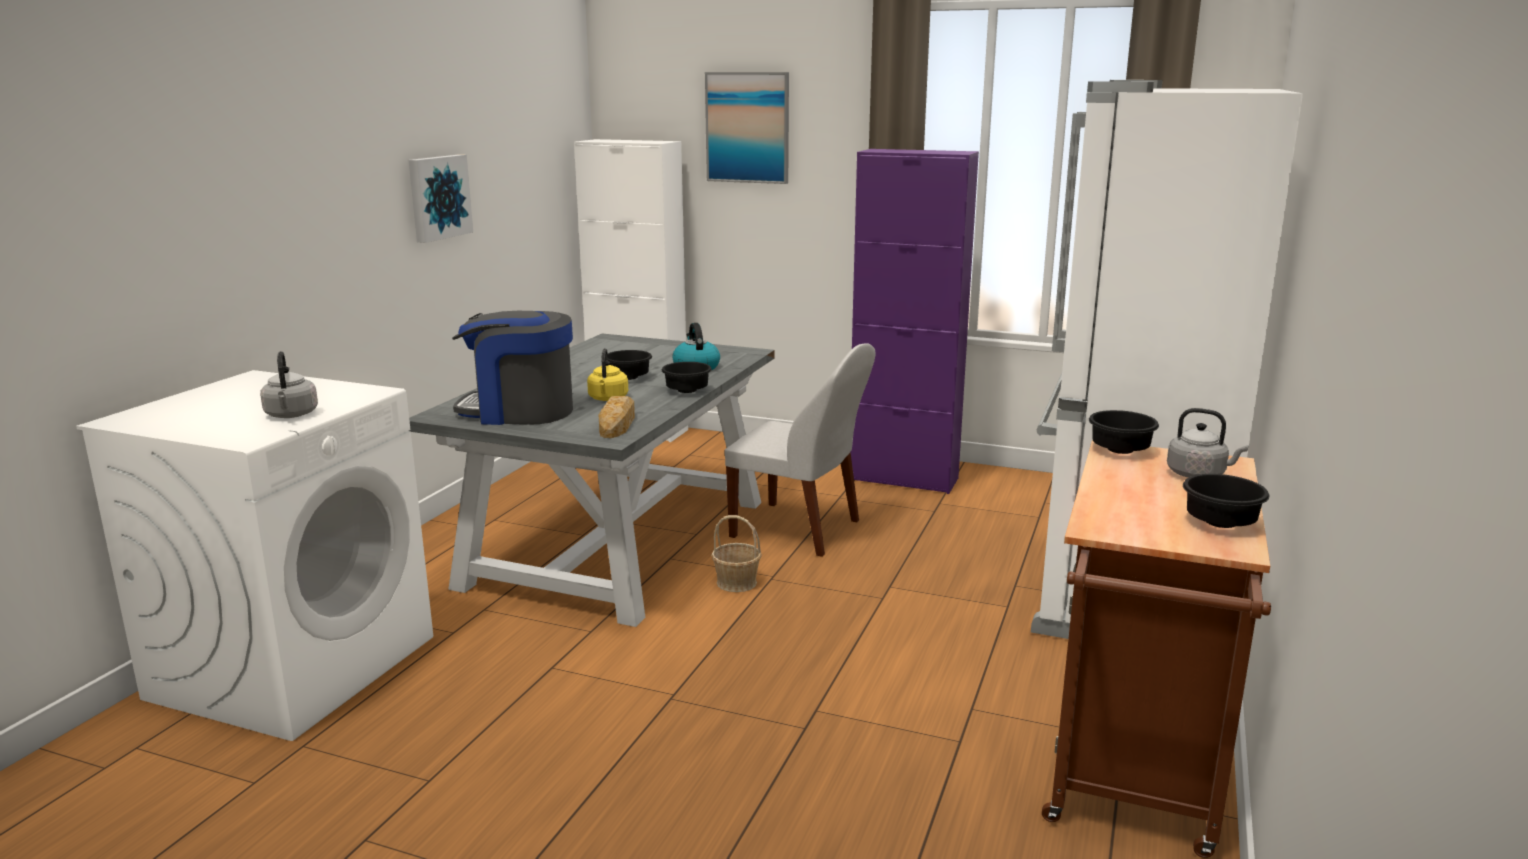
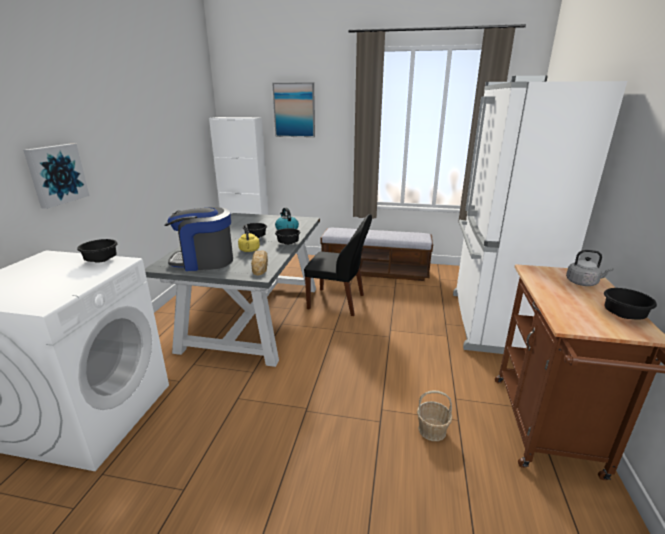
camera: 10 degrees left, 5 degrees up
(291, 415) = (72, 283): grey kettle -> none
(438, 197) = (144, 146): picture -> picture (56, 174)
(736, 583) = (318, 335): basket -> basket (432, 430)
(799, 530) = (338, 302): white chair -> black chair
(903, 479) = (375, 271): purple cabinet -> bench
(1121, 450) = (534, 270): black bowl -> black bowl (102, 260)

